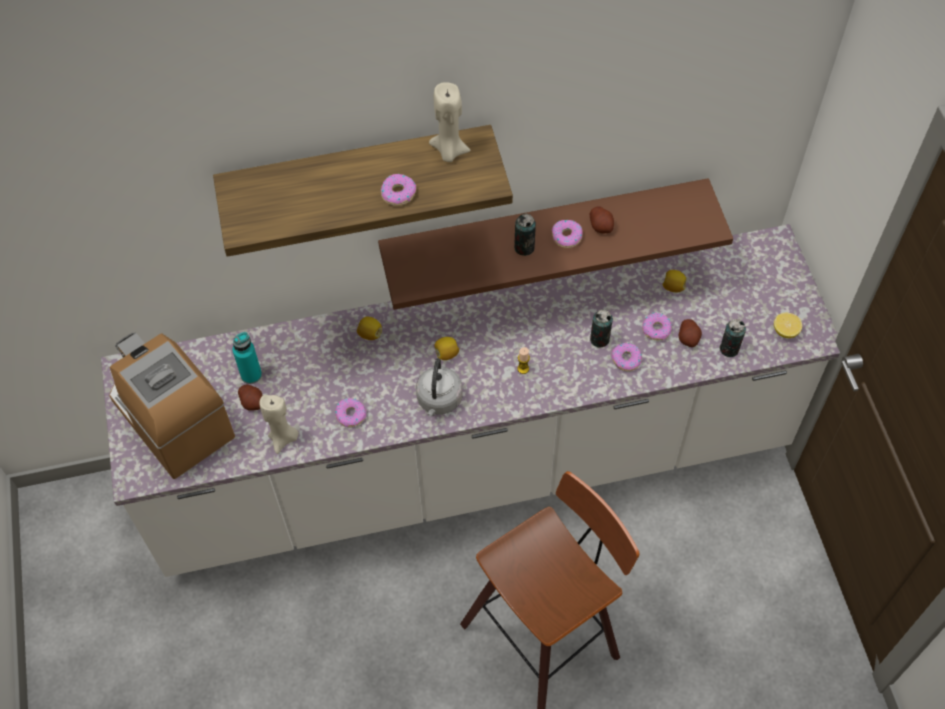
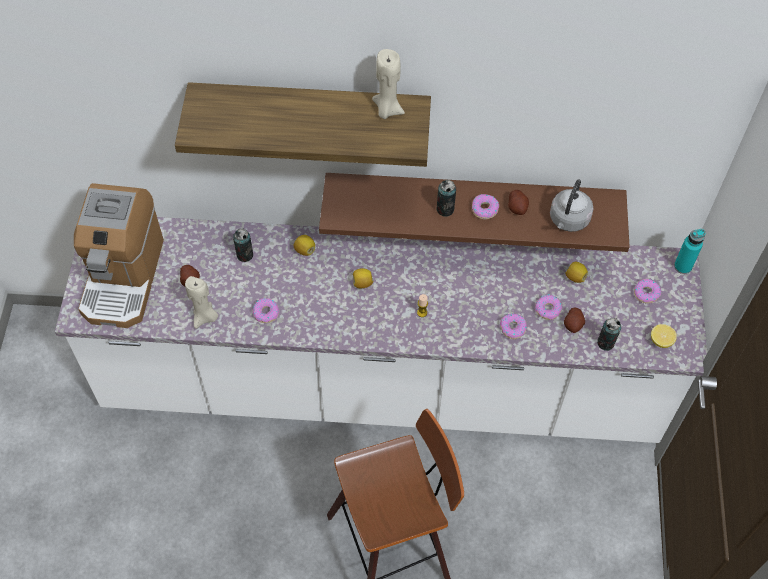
camera: 15 degrees right, 0 degrees up
(172, 418) = (123, 277): coffee machine -> coffee machine turned 150 degrees counterclockwise
(251, 375) = (197, 258): turquoise bottle -> turquoise bottle (683, 266)
(398, 193) = (331, 134): donut -> donut (646, 293)
(439, 401) = (342, 321): grey kettle -> grey kettle (568, 220)
(599, 339) = (495, 305): can -> can (245, 255)

